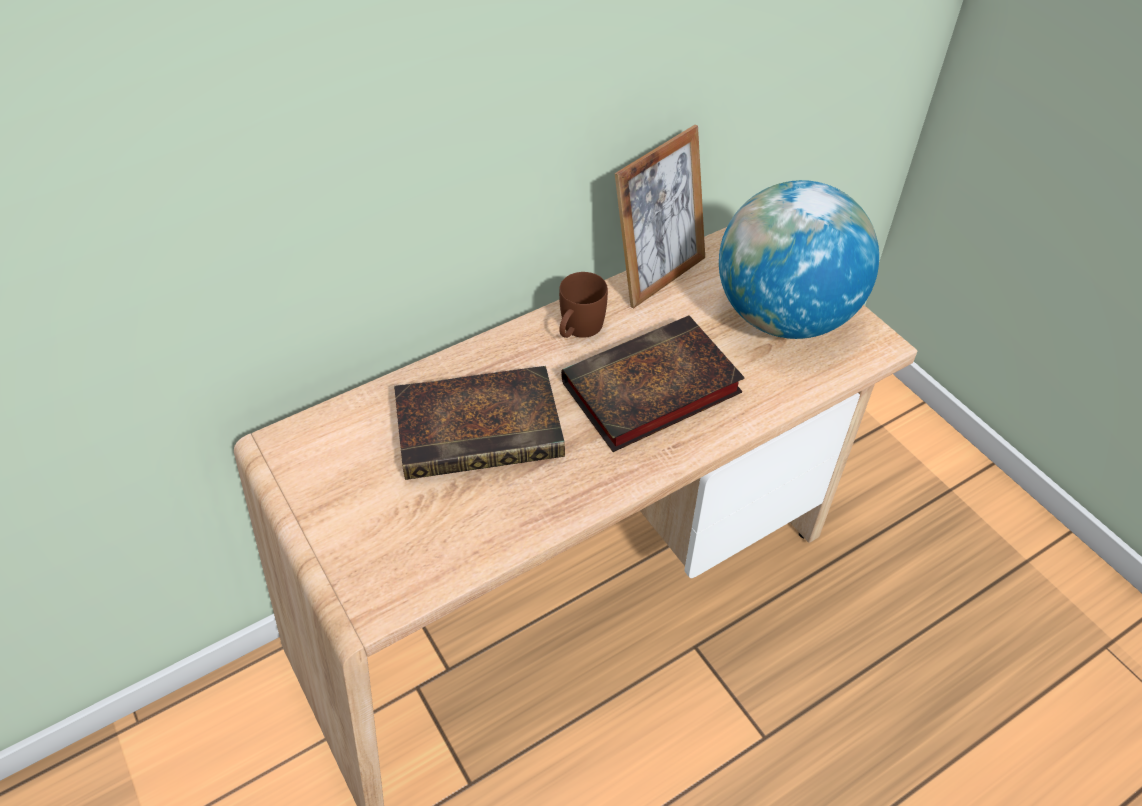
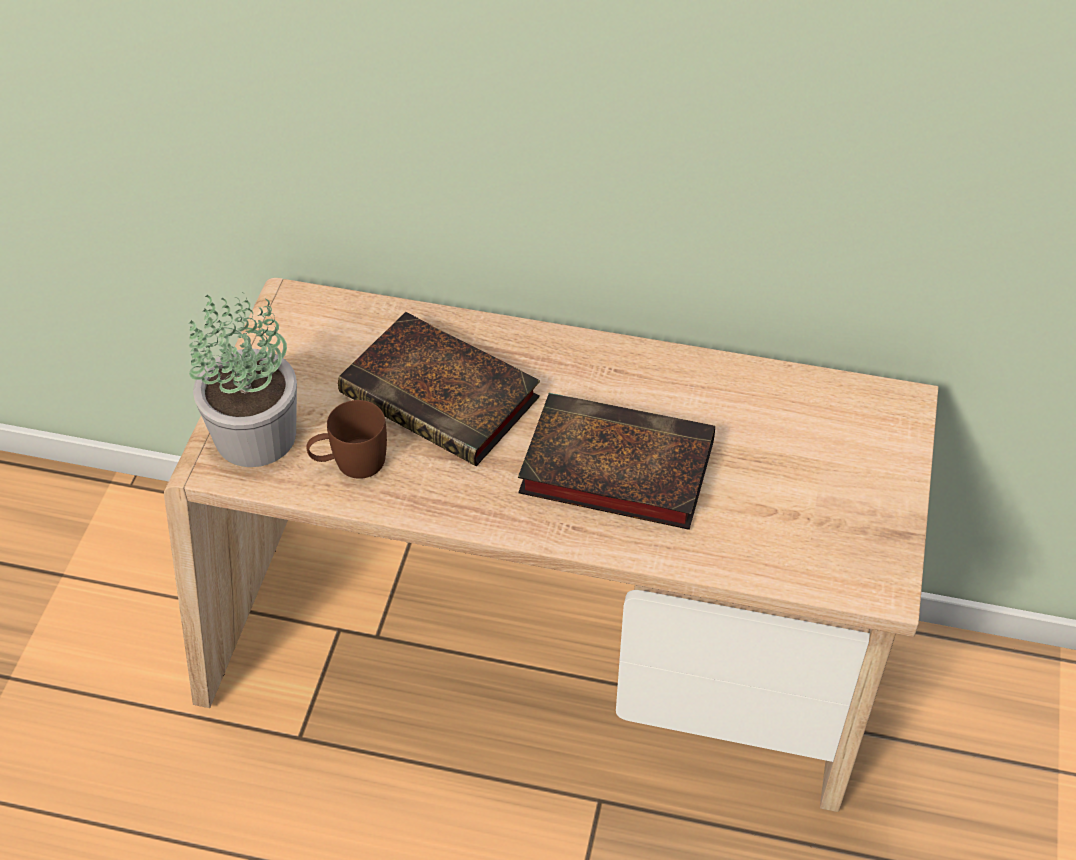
camera: 45 degrees right, 0 degrees up
(375, 559) = (257, 434): none -> potted plant
(578, 330) = (620, 374): brown mug -> brown mug (350, 463)
(658, 275) = (756, 376): picture frame -> none
(783, 316) = (824, 497): globe -> none

